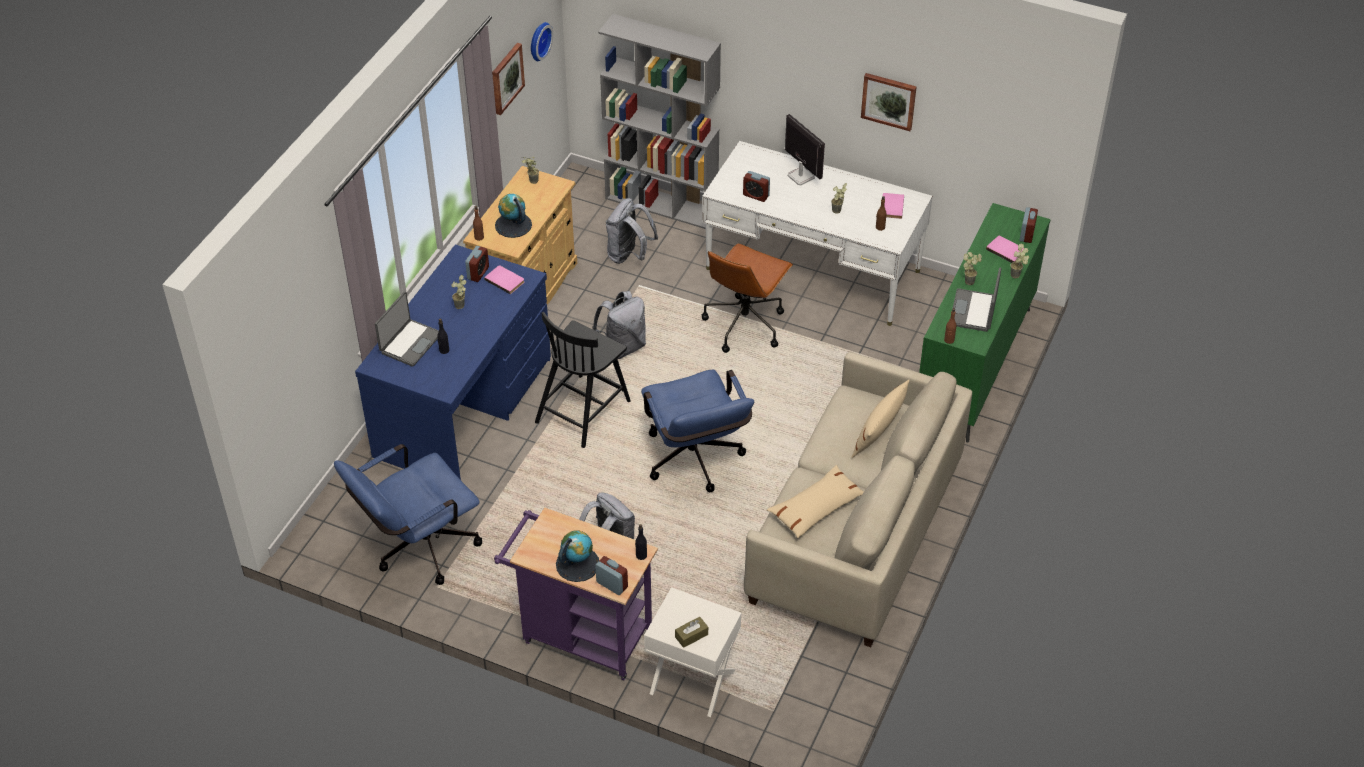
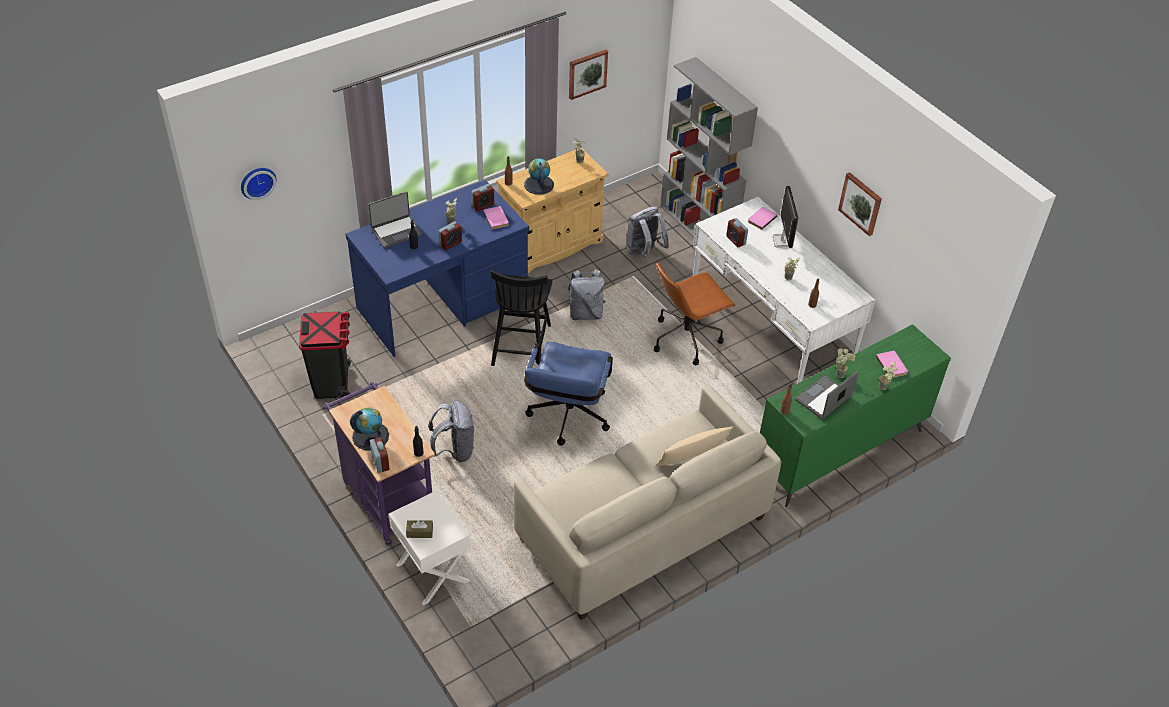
camera: 30 degrees right, 0 degrees up
(418, 549) = (332, 383): blue office chair -> black trash can
(538, 40) = (633, 57): wall clock -> wall clock (257, 181)
(583, 410) = (521, 344): black chair -> black chair turned 60 degrees counterclockwise
(816, 508) = (595, 490): beige pillow -> none
(891, 207) = (834, 293): pink book -> pink book (761, 218)
(1027, 234) = (920, 360): alarm clock -> alarm clock (450, 244)

